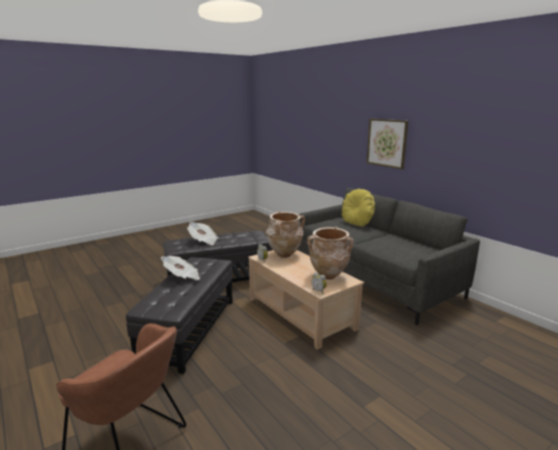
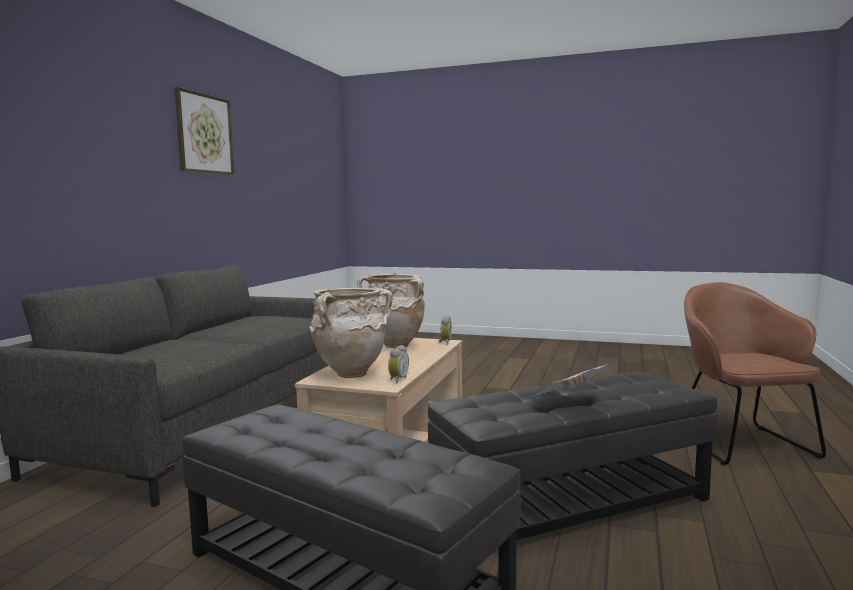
camera: 125 degrees left, 10 degrees down
(203, 241) = (370, 456): newspaper -> none
(357, 224) = (144, 348): yellow pillow -> none
(387, 143) = (63, 173): picture -> picture (204, 134)

